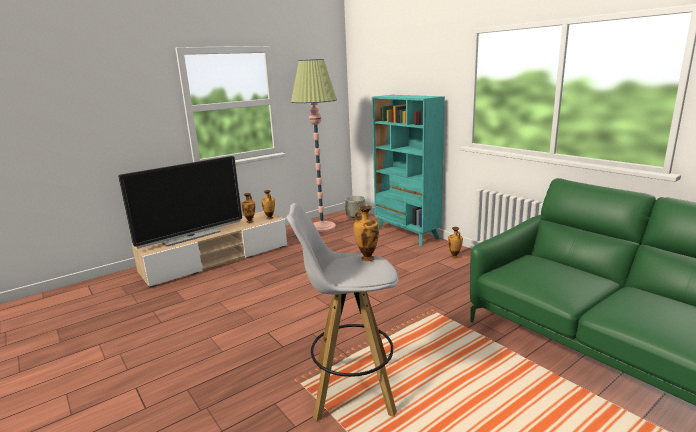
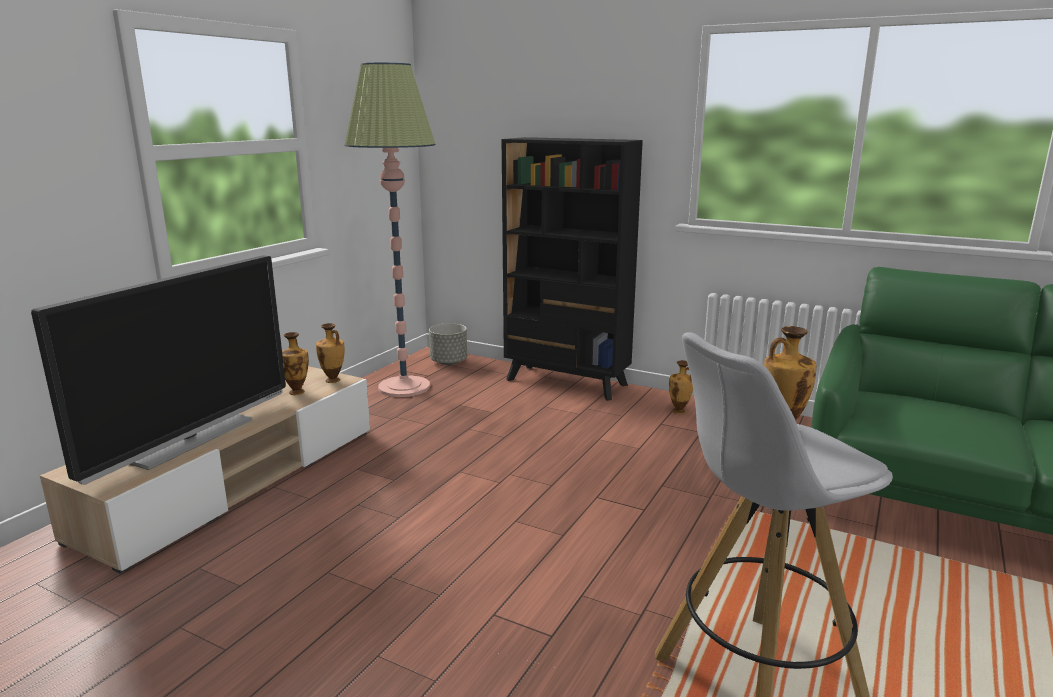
camera: 25 degrees left, 0 degrees up
(406, 234) = (566, 382): turquoise bookcase -> black bookcase

